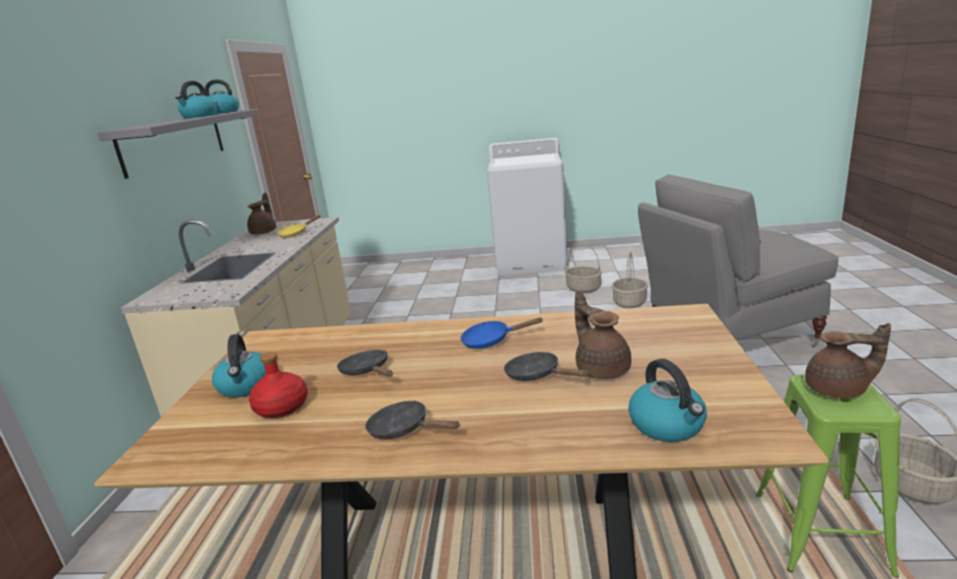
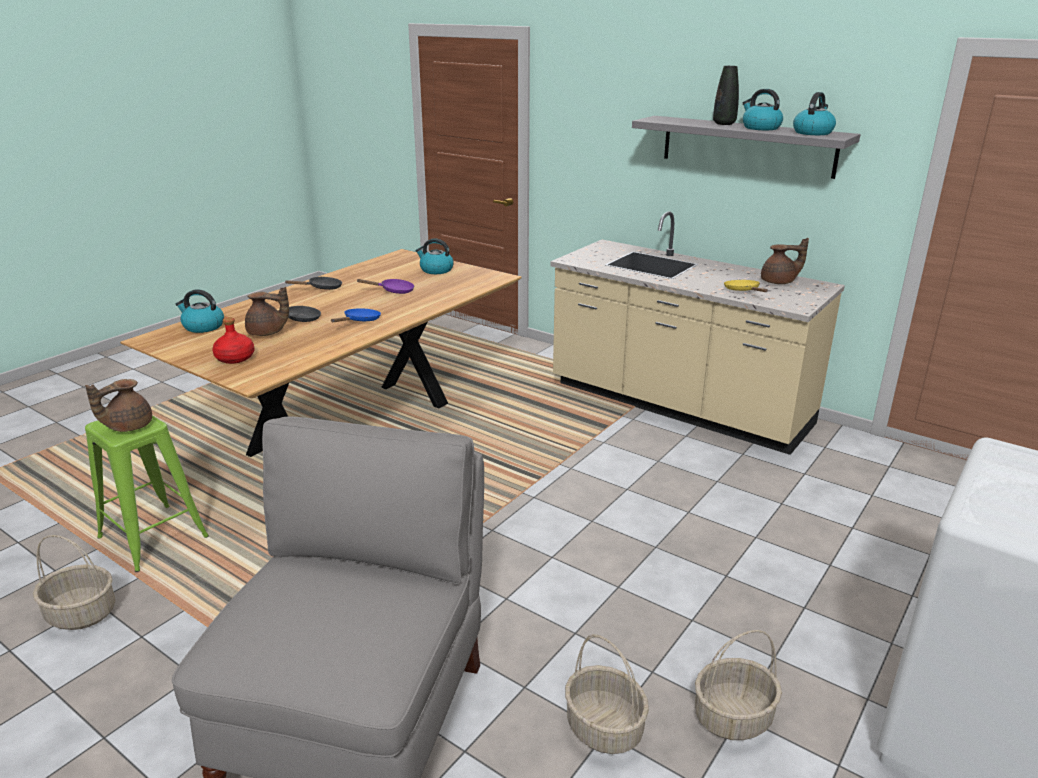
camera: 120 degrees right, 5 degrees up
(173, 120) = (724, 124): none -> black vase
(265, 232) = (779, 282): brown teapot -> brown teapot turned 45 degrees counterclockwise
(282, 407) = (395, 274): red bottle -> red bottle (234, 358)
(367, 371) = (394, 291): black frying pan -> purple frying pan

